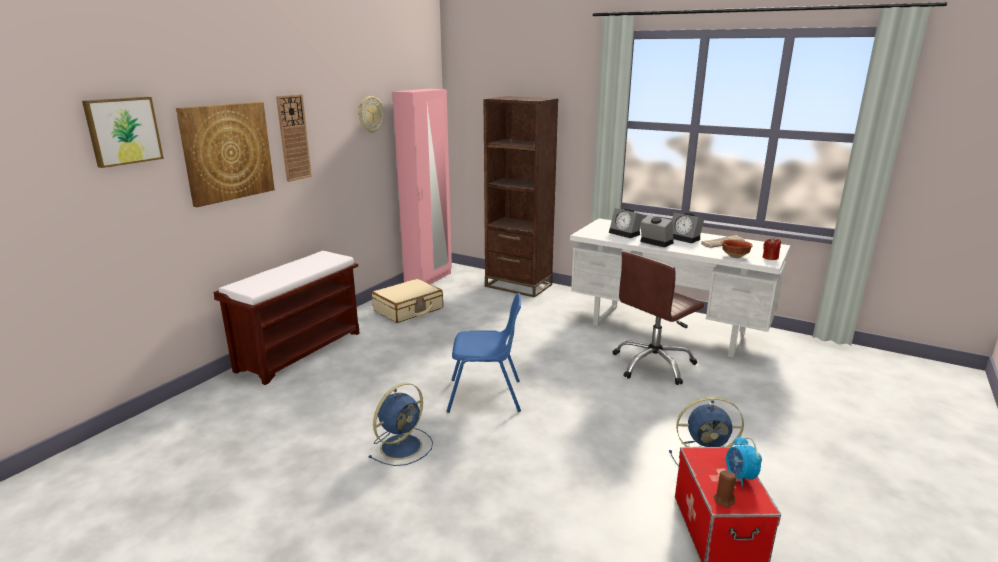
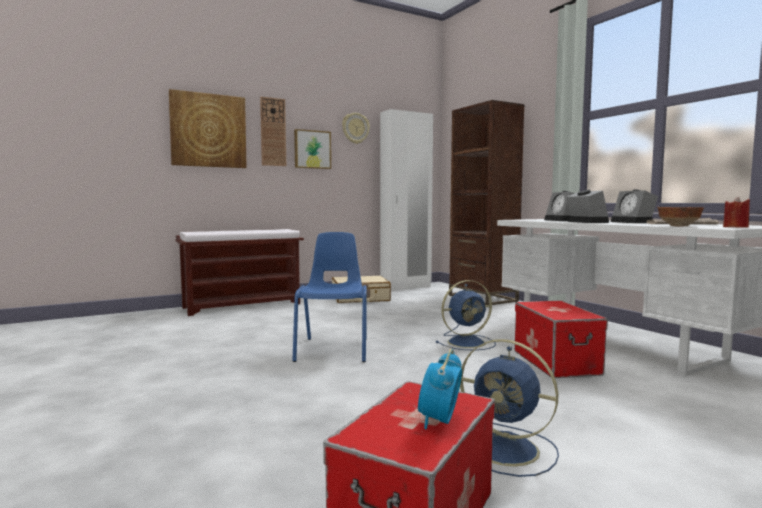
camera: 30 degrees right, 15 degrees down
(123, 131) = (122, 98): picture -> picture (312, 149)
(402, 446) = (209, 361): blue fan -> blue fan (468, 342)
(428, 279) = (406, 287): pink wardrobe -> white wardrobe
(486, 396) = (334, 349): blue chair -> blue chair turned 120 degrees counterclockwise
(653, 365) = (555, 362): brown office chair -> storage box
(724, 500) = (369, 433): brown candle -> none

